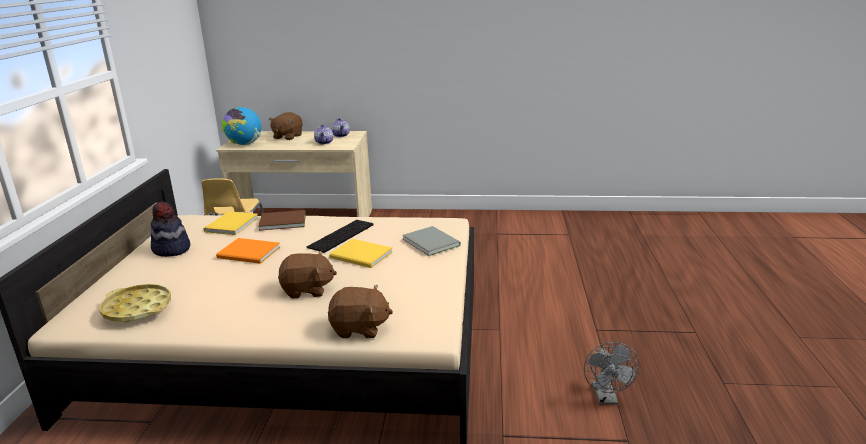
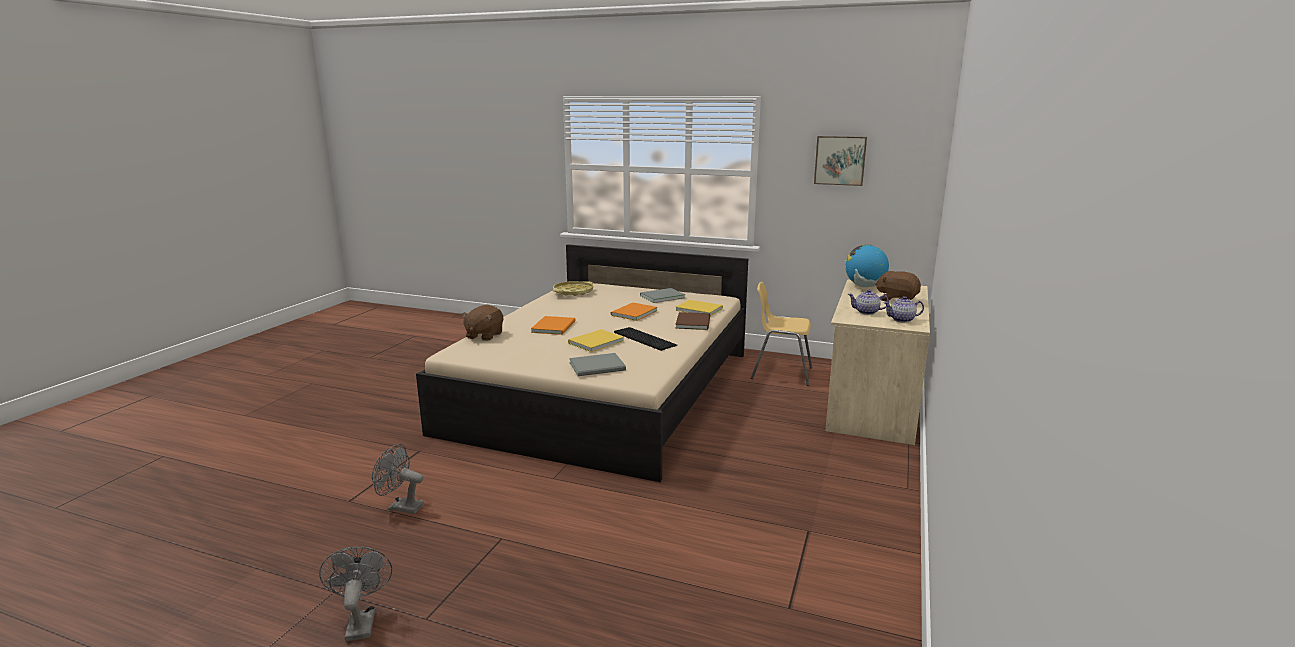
camera: 105 degrees right, 5 degrees down
(159, 41) = (840, 160): none -> picture
(171, 249) = (660, 296): hat -> grey book
(307, 290) = (555, 326): brown plush toy -> orange book
(728, 356) = (361, 621): none -> grey fan

